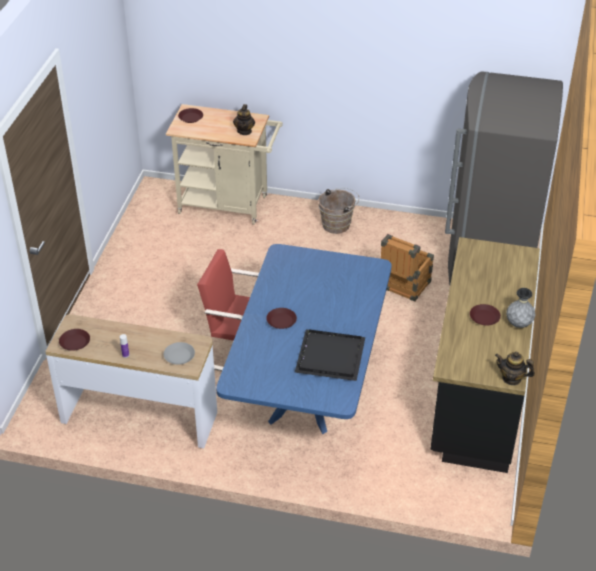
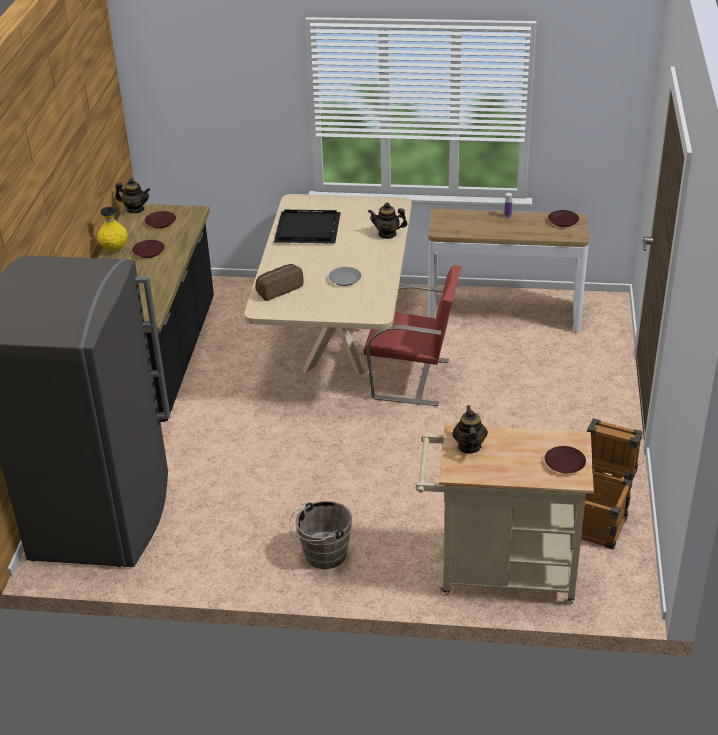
camera: 175 degrees right, 5 degrees down
(179, 356) = (455, 220): grey plate -> grey plate (344, 279)
(252, 341) = (387, 234): none -> teapot
(281, 320) = (362, 252): brown plate -> brown plate (161, 222)
(307, 395) = (338, 345): blue dining table -> beige dining table
(361, 285) = (278, 289): none -> bread
(404, 288) = (228, 467): crate -> crate (599, 520)
(518, 324) = (114, 249): grey vase -> yellow vase

